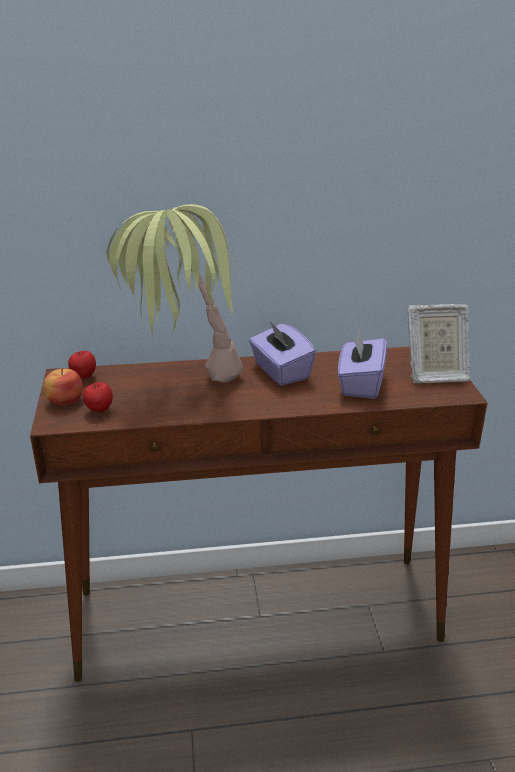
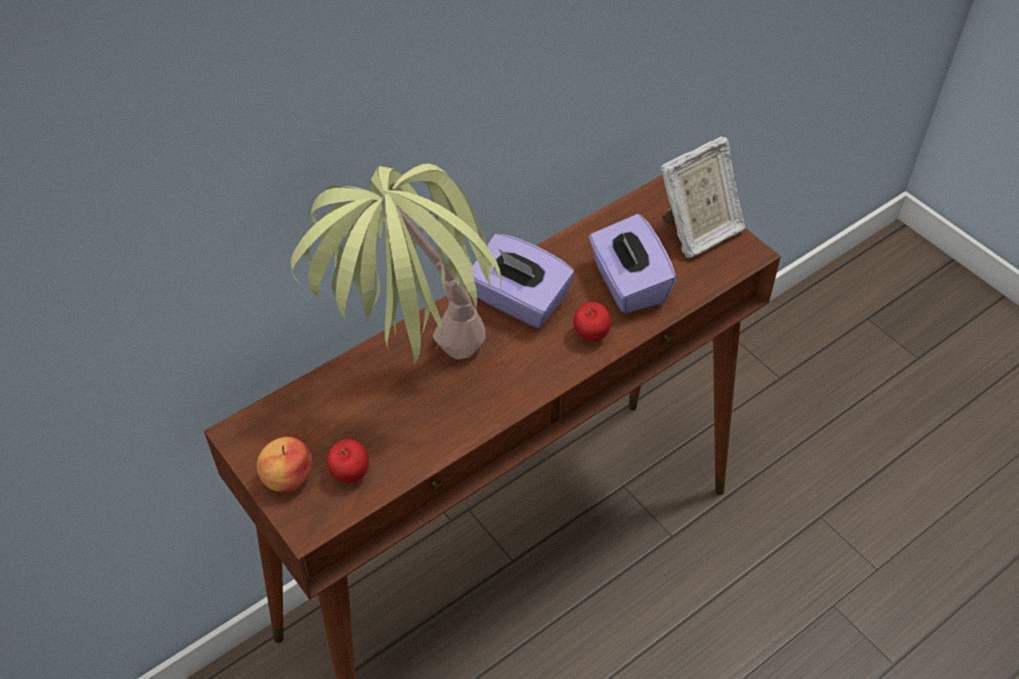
camera: 30 degrees left, 20 degrees up
(83, 377) = (273, 423): apple -> apple (590, 335)

